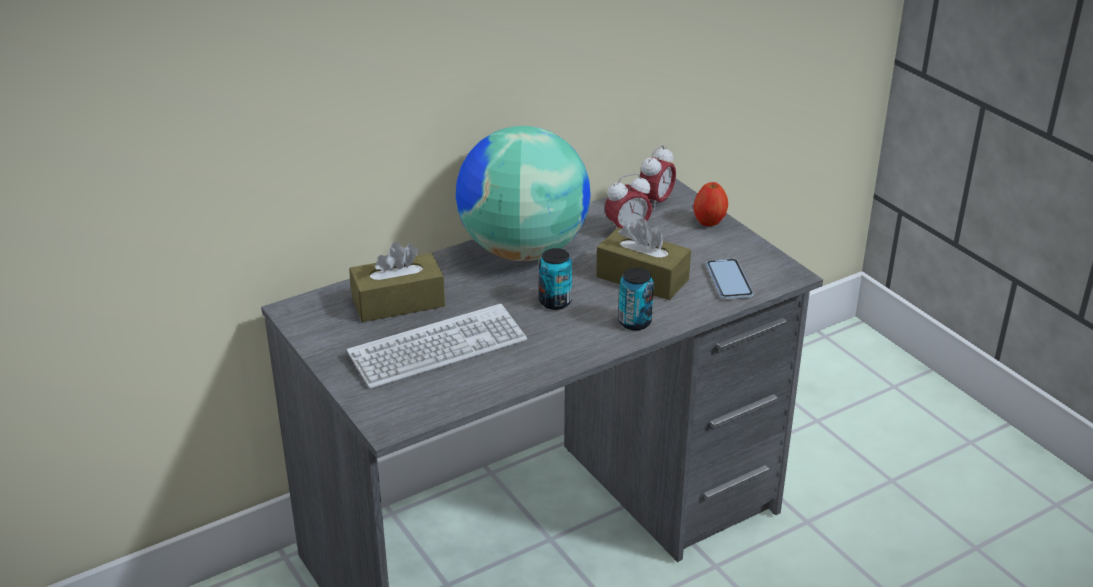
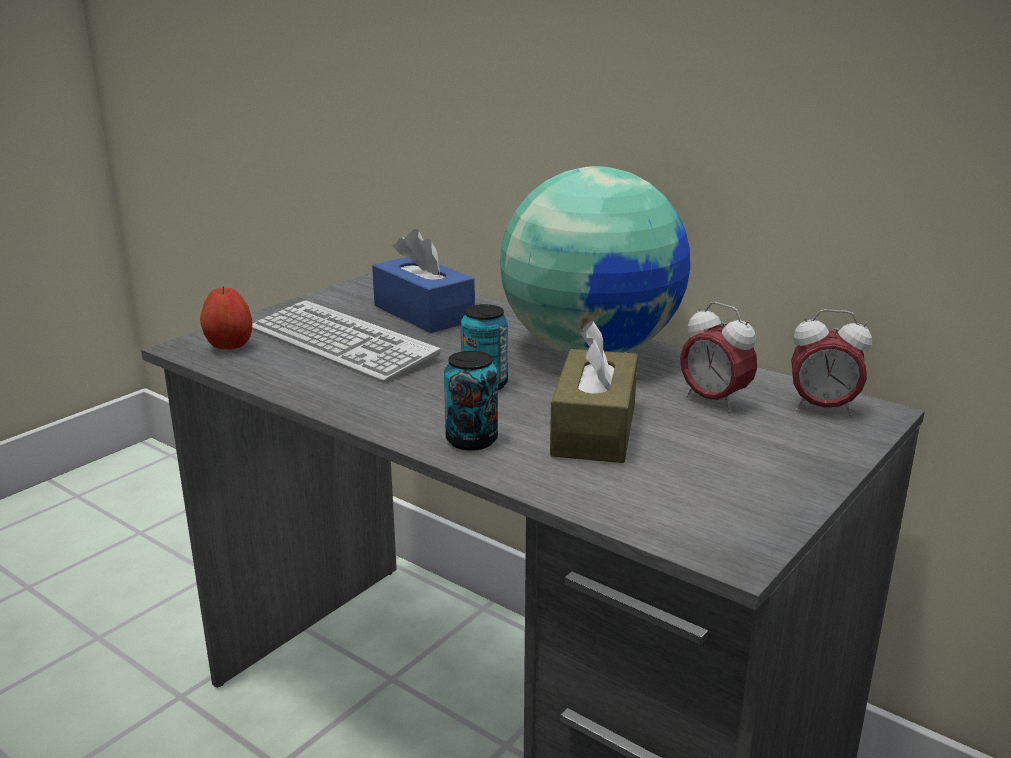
camera: 70 degrees right, 10 degrees down
(398, 302) = (423, 313): brown tissue box -> blue tissue box
(709, 222) = (820, 457): apple -> apple (229, 347)
(729, 281) = (653, 497): phone -> none

